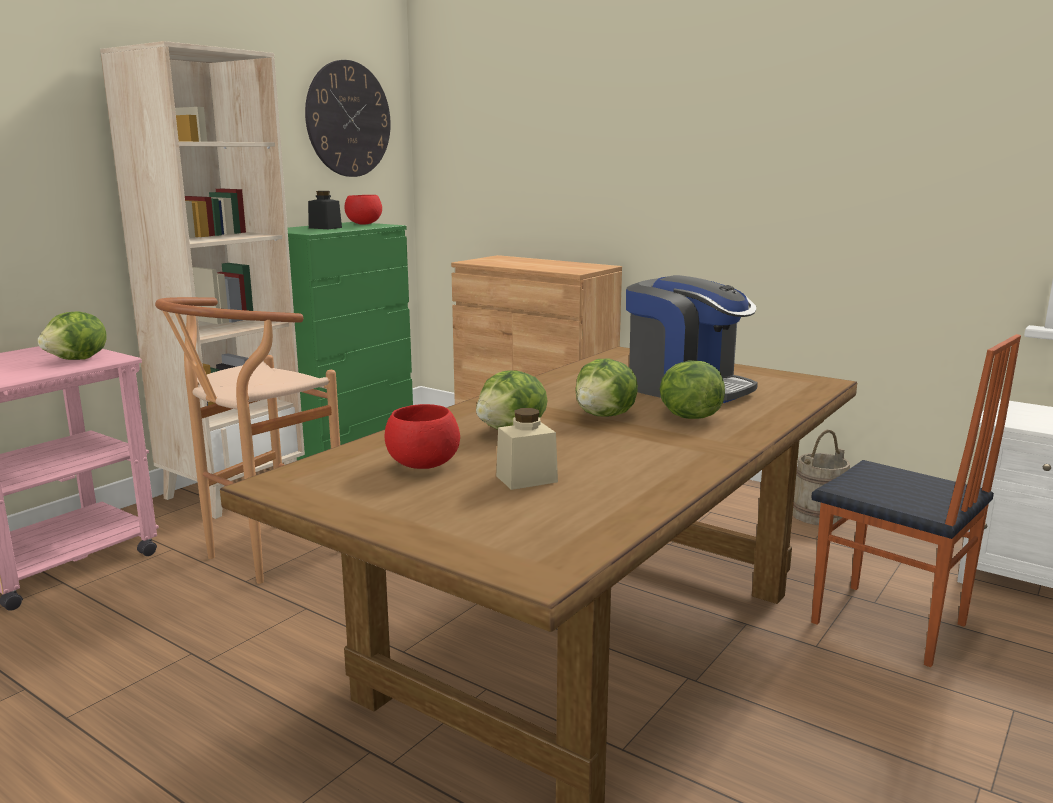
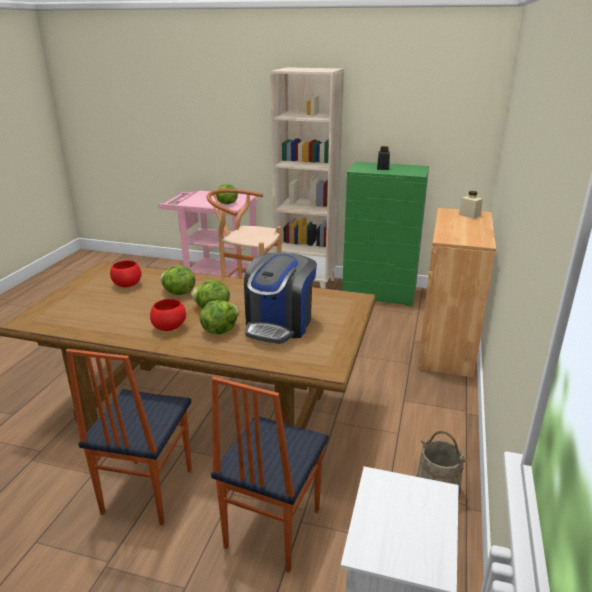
camera: 70 degrees right, 10 degrees up
(348, 119) = (443, 100): wall clock -> none
(364, 224) = (415, 170): red bowl -> red bowl (170, 328)
(526, 479) = (114, 306): beige jar -> beige jar (469, 215)
(804, 732) = (146, 491): none -> chair

